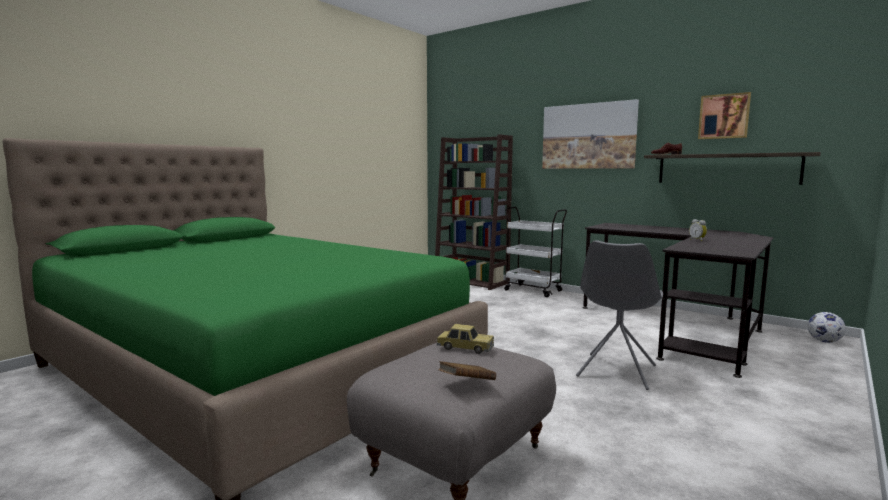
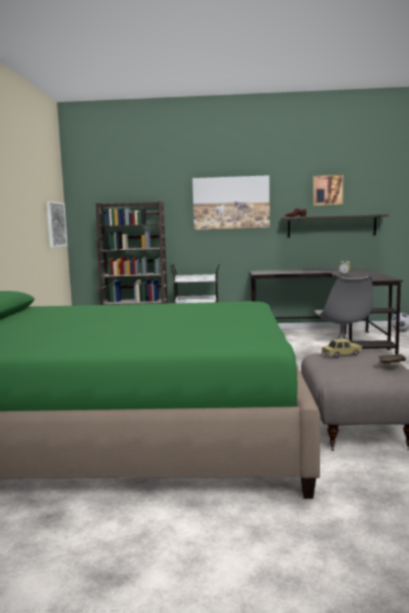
camera: 35 degrees left, 0 degrees up
(405, 159) = (55, 224): none -> picture

